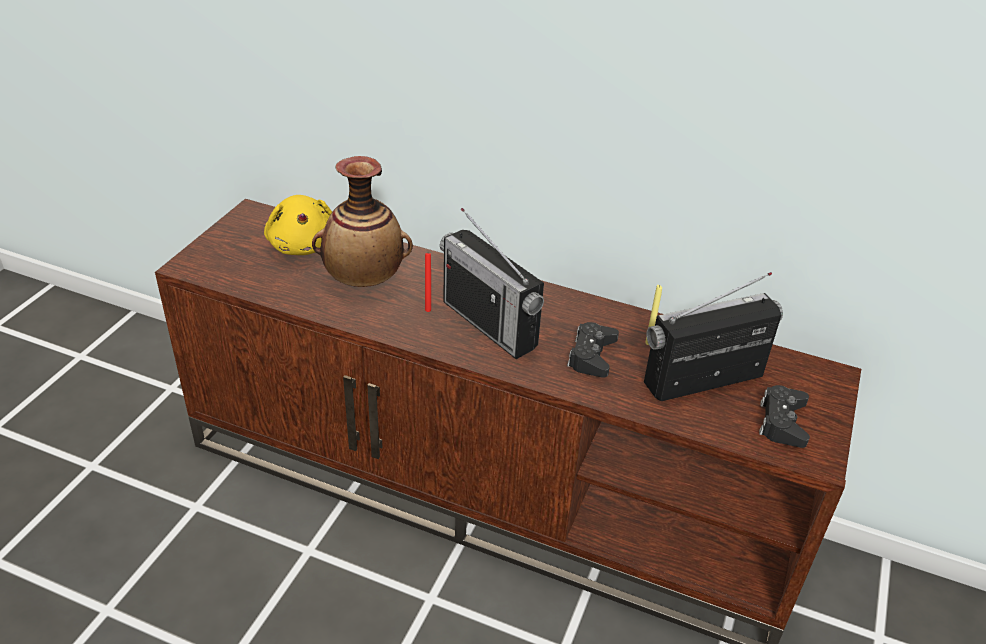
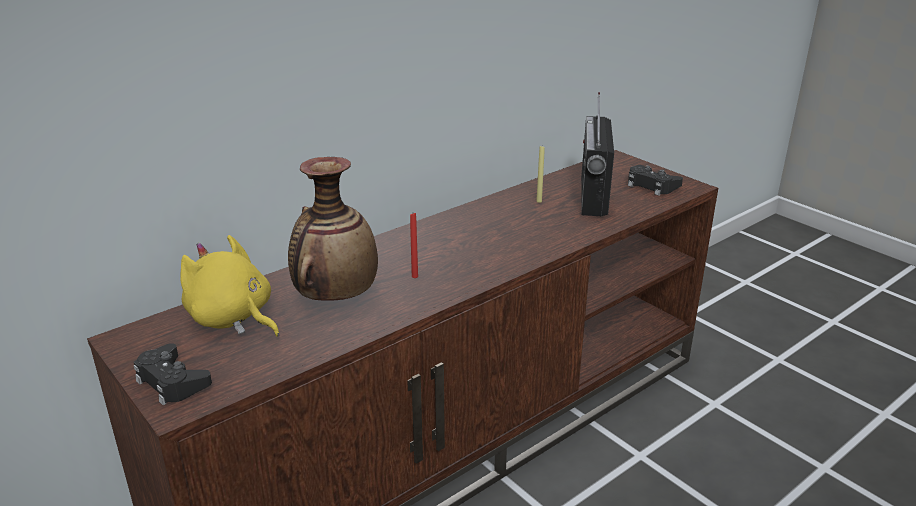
camera: 60 degrees left, 10 degrees down
(303, 245) = (233, 318): yellow plush toy -> yellow plush toy turned 150 degrees counterclockwise
(489, 324) = (461, 254): radio -> none
(591, 356) = (537, 225): black game controller -> black game controller (172, 381)

